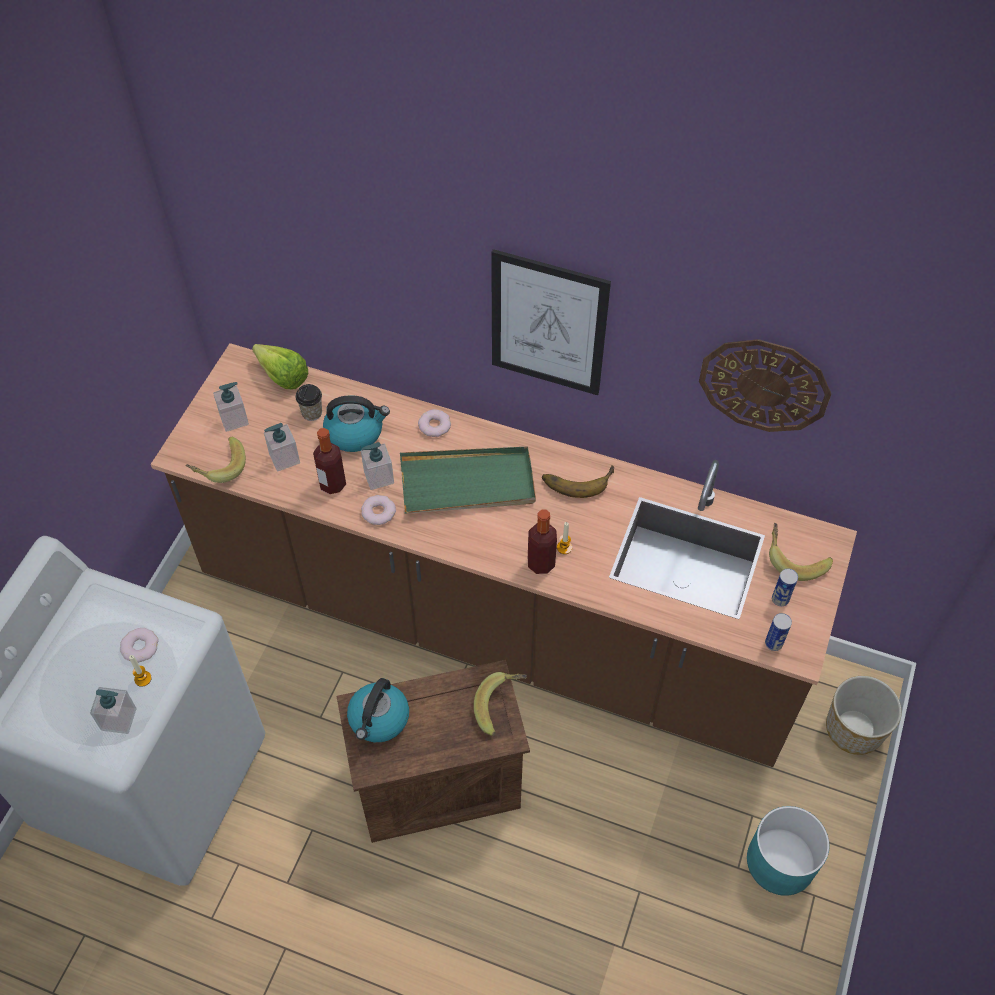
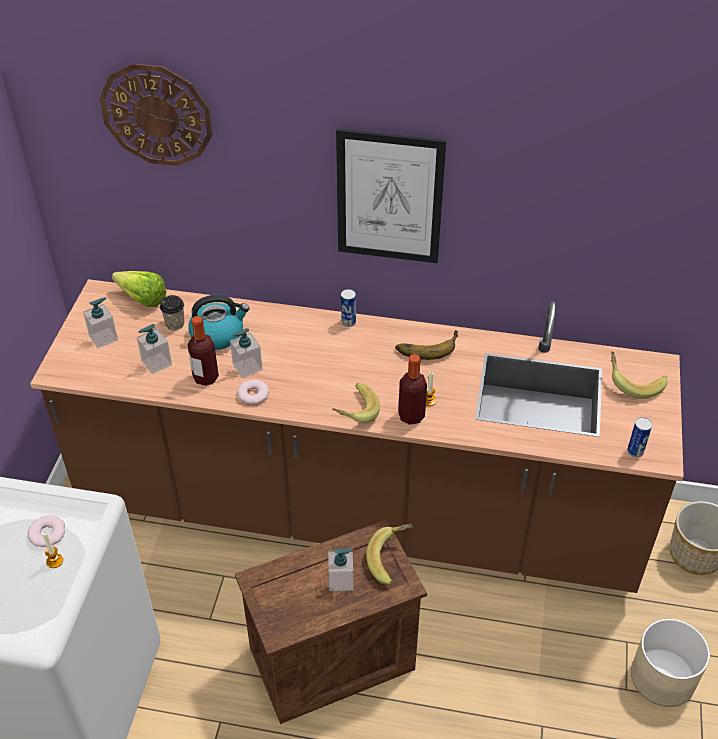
camera: 10 degrees left, 10 degrees down
(119, 719) = (36, 600): soap dispenser -> soap dispenser (341, 580)
(218, 467) = (96, 378): banana -> banana (353, 412)
(379, 719) = (279, 588): kettle -> none
(434, 425) = (289, 320): donut -> none
(468, 483) = (329, 361): green tray -> none
(764, 385) = (589, 220): wall clock -> wall clock (157, 115)
(780, 599) = (630, 416): can -> can (348, 322)
(781, 861) = (663, 677): turquoise planter -> beige planter

